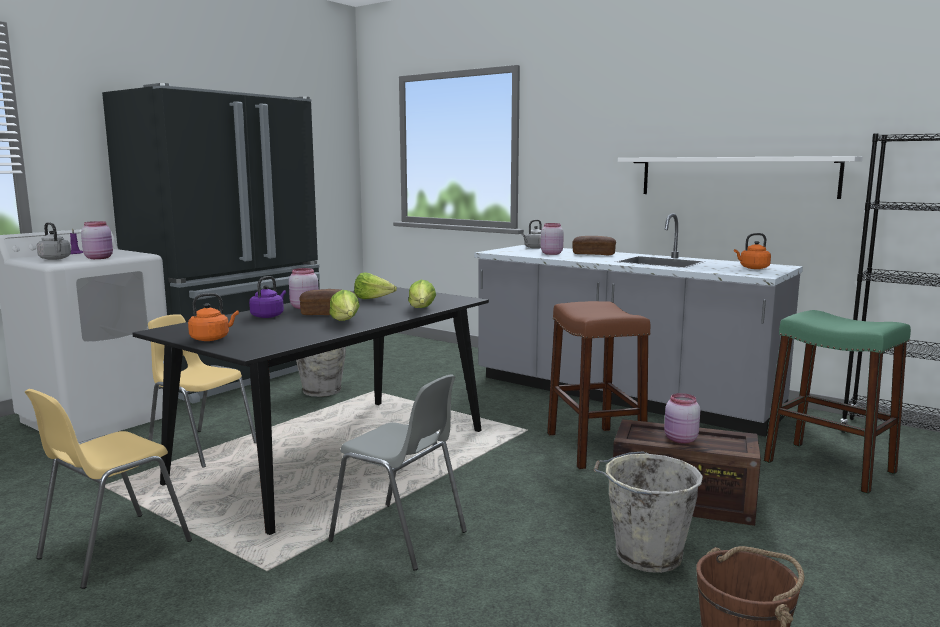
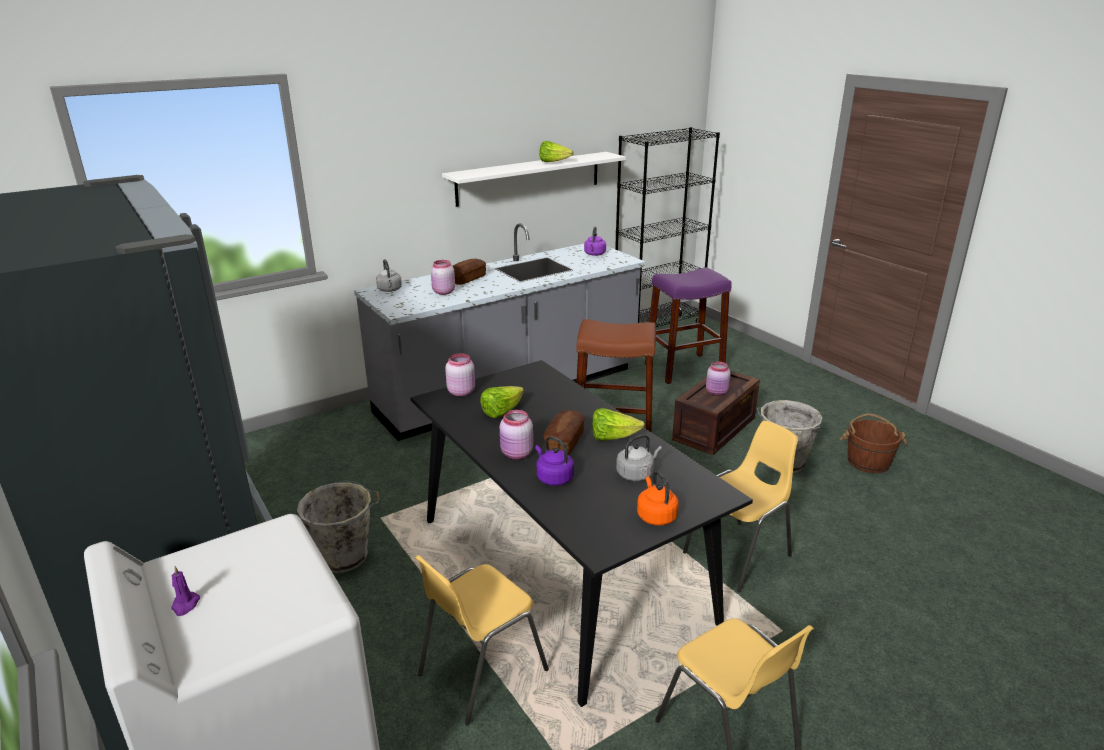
camera: 70 degrees left, 15 degrees up
(55, 259) = (256, 619): grey kettle -> grey kettle (636, 474)
(99, 258) = (293, 568): pink jar -> pink jar (461, 391)
(400, 536) = (739, 555): grey chair -> yellow chair
(421, 309) = (573, 395): lettuce -> lettuce (553, 162)
(752, 268) = (594, 254): orange kettle -> purple kettle
(829, 467) = (684, 368): green stool -> purple stool

